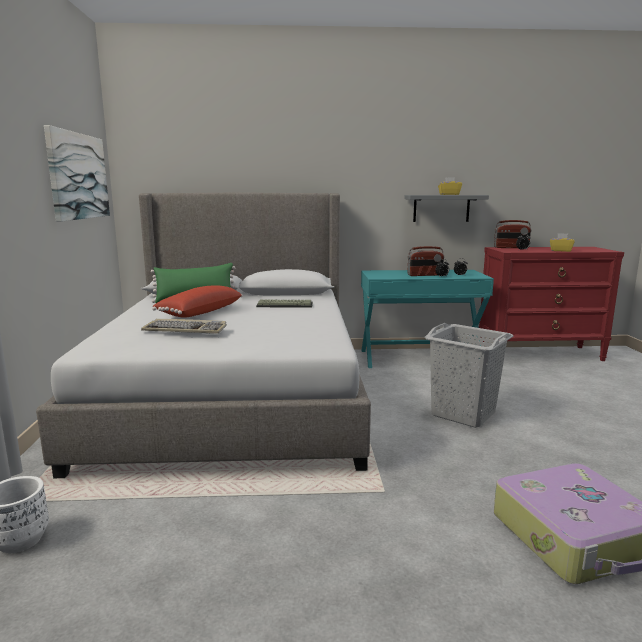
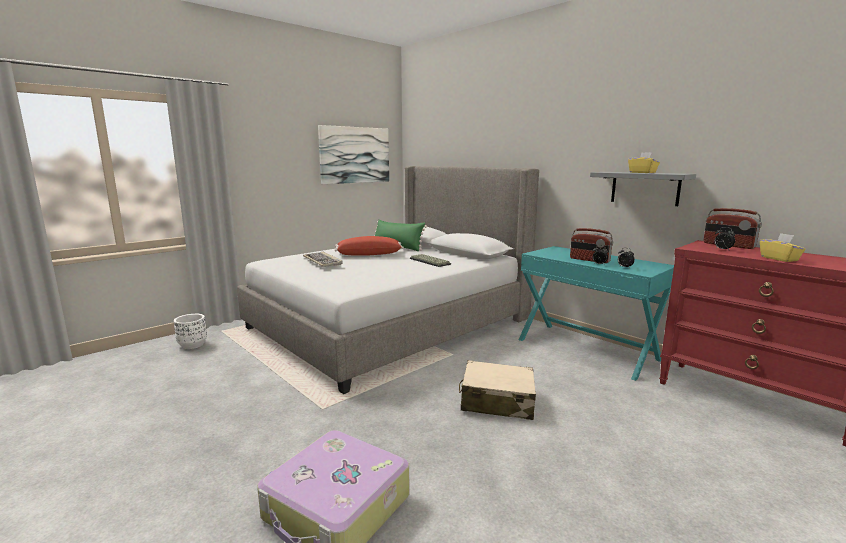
camera: 50 degrees right, 0 degrees up
(463, 414) = (497, 401): grey laundry basket -> beige suitcase

